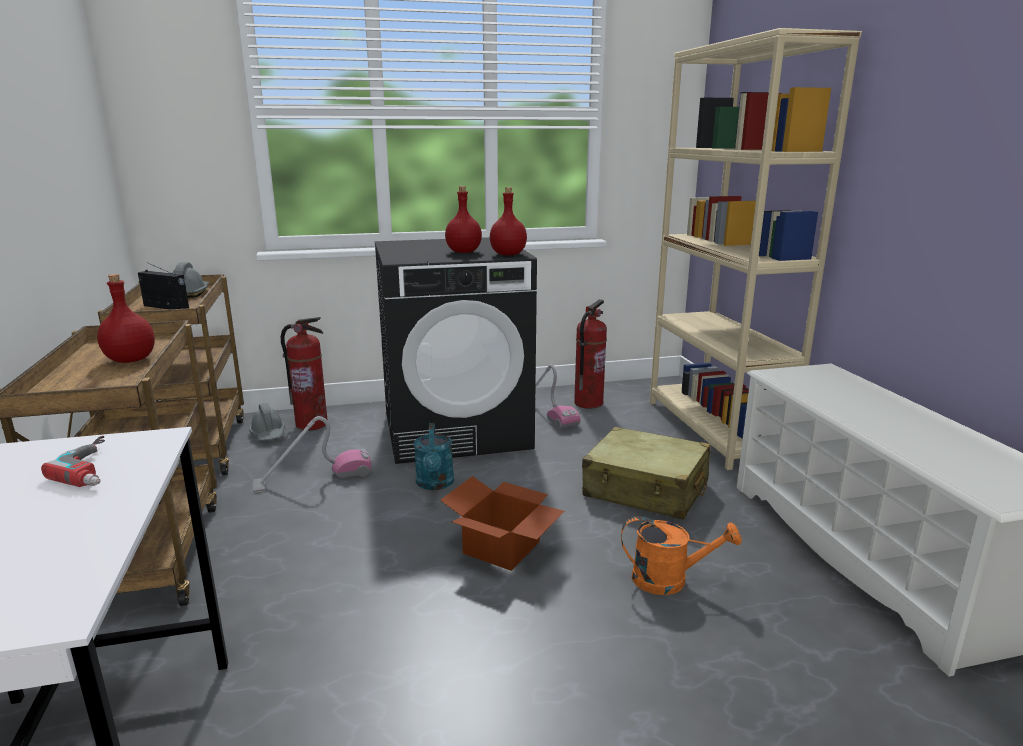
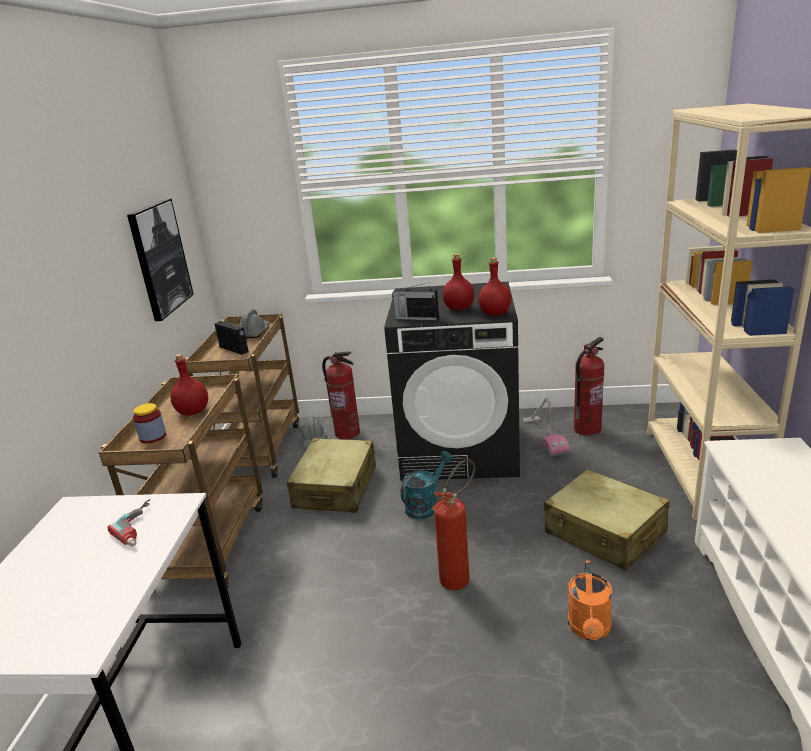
camera: 20 degrees right, 5 degrees up
(65, 169) = (159, 258): none -> picture
(75, 385) = (153, 437): none -> jar
(313, 478) = (336, 487): vacuum cleaner -> beige suitcase
(417, 258) = (416, 318): none -> radio
(435, 484) = (425, 505): turquoise watering can -> turquoise watering can turned 150 degrees counterclockwise
(502, 548) = (460, 576): cardboard box -> fire extinguisher
(669, 580) = (590, 630): orange watering can -> orange watering can turned 75 degrees clockwise

